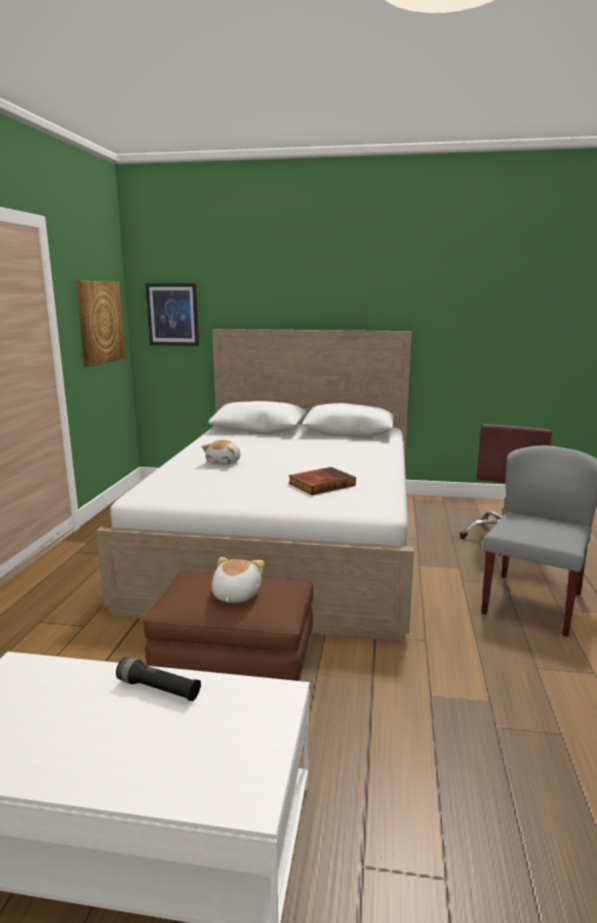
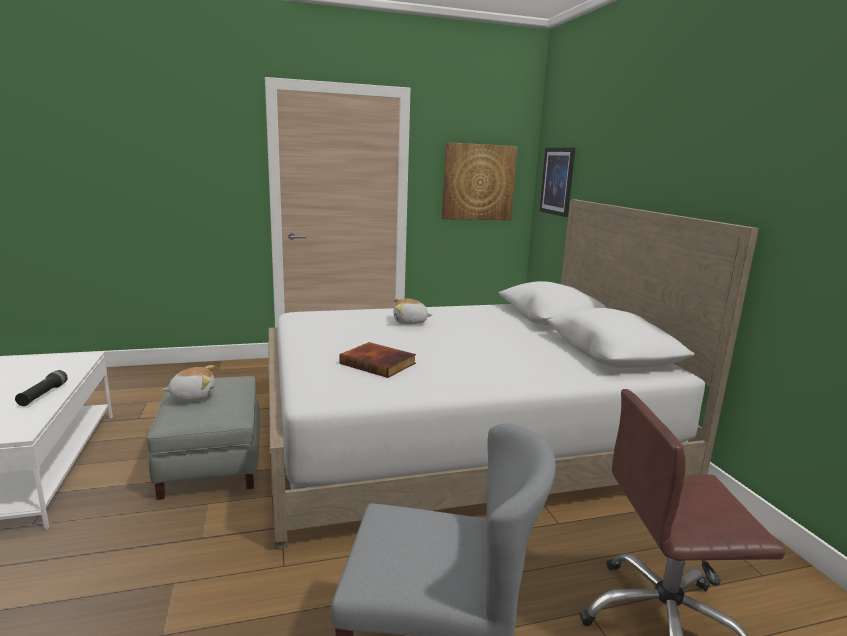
camera: 65 degrees right, 0 degrees up
(236, 665) = (213, 462): brown ottoman -> grey ottoman

